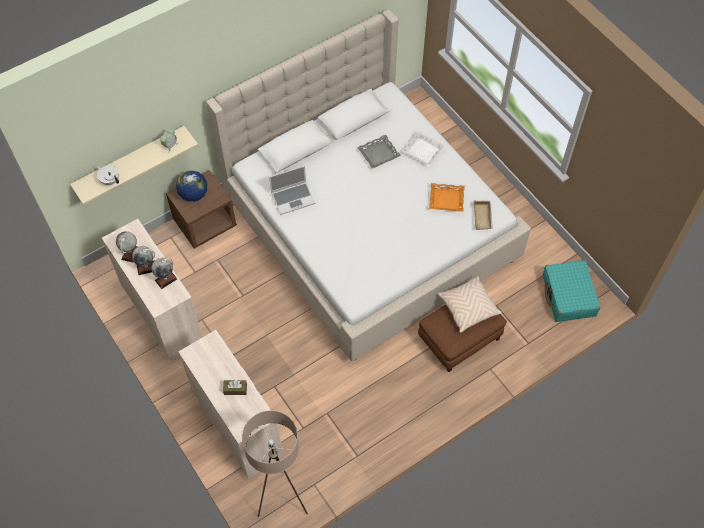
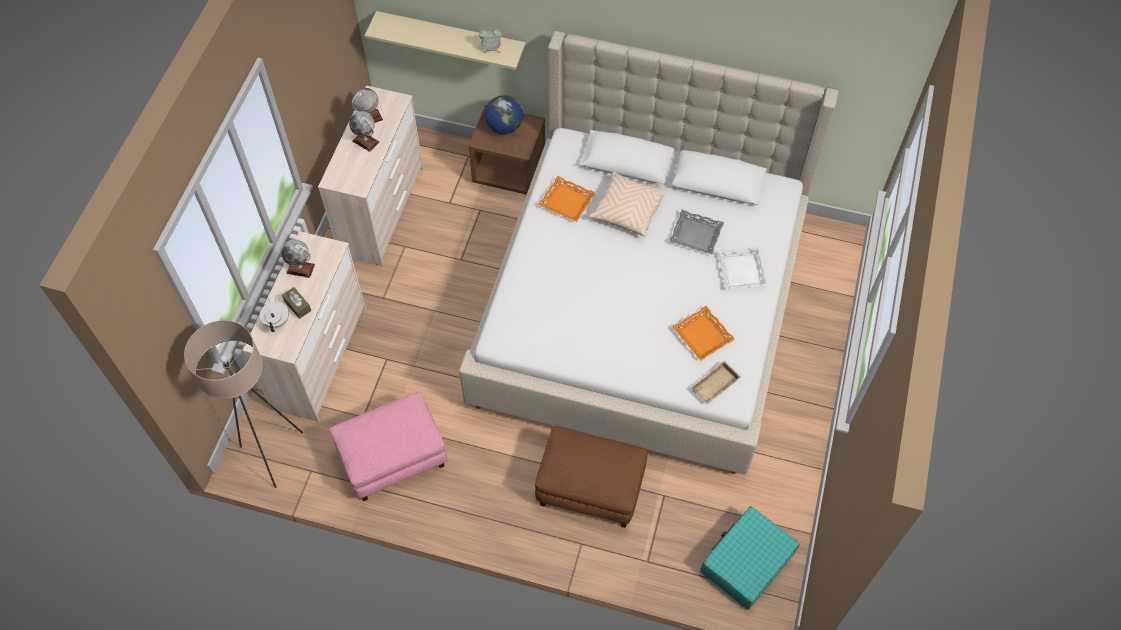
camera: 50 degrees right, 0 degrees up
(110, 180) = (408, 35): white teapot -> white teapot (277, 321)
(166, 279) = (366, 165): globe -> globe (301, 268)
(293, 198) = (567, 201): laptop -> orange tray
(347, 430) = (392, 458): none -> pink ottoman
(468, 308) = (609, 459): beige pillow -> beige pillow (627, 210)

